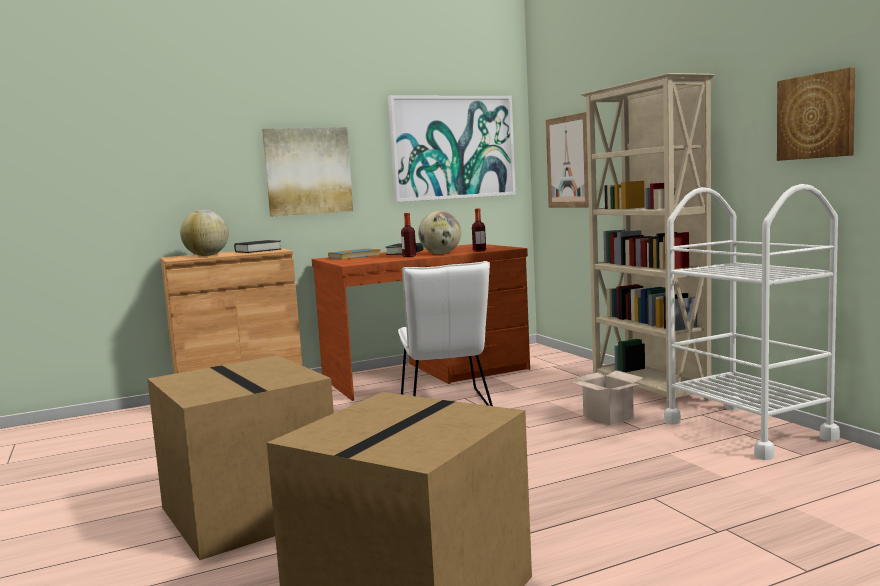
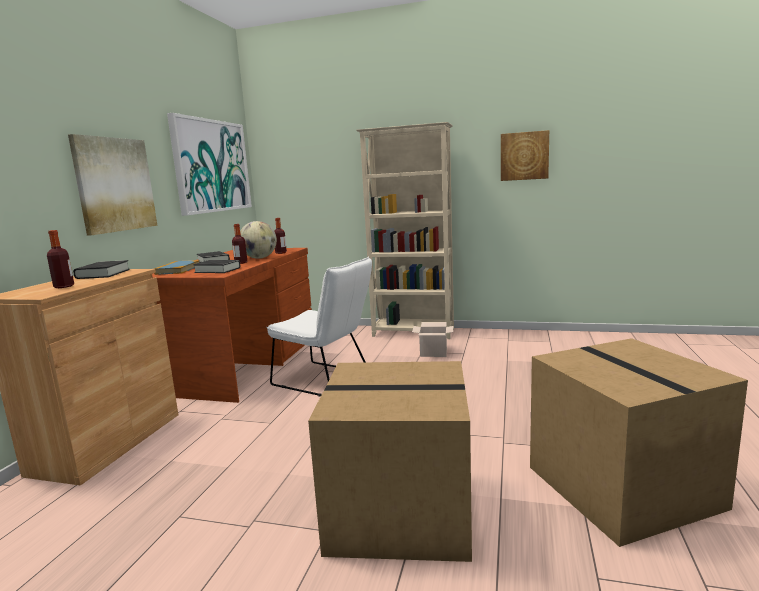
camera: 50 degrees left, 5 degrees up
(206, 255) = (64, 286): globe -> bottle
(367, 260) = (217, 270): none -> black book
(568, 162) = (303, 181): picture -> none
(747, 430) = (504, 338): white cart -> none

